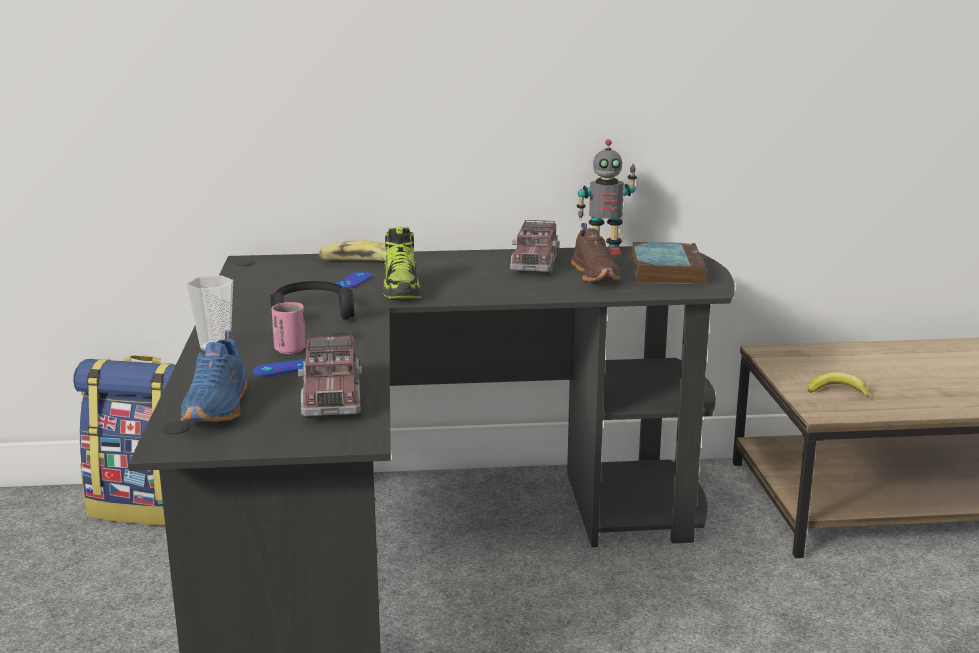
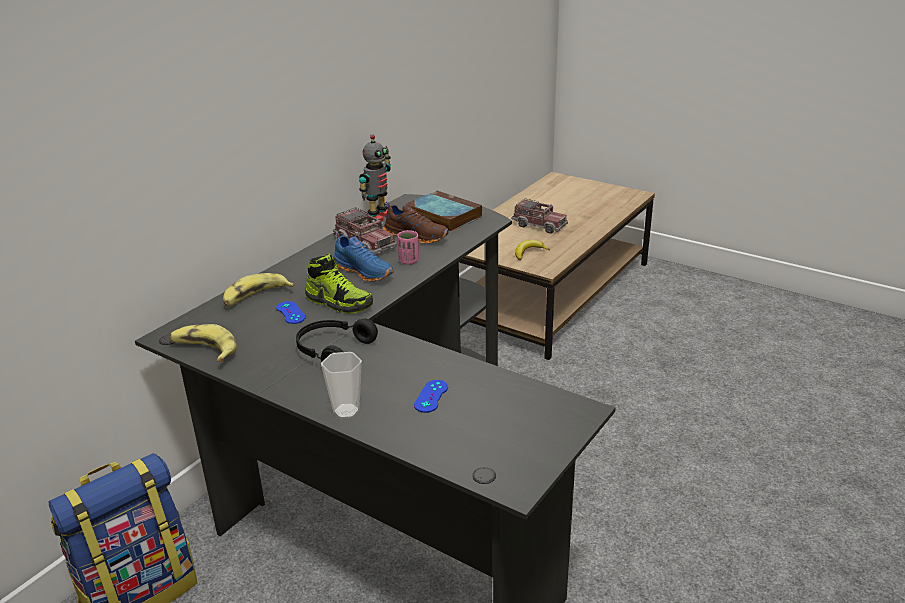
camera: 50 degrees left, 10 degrees up
(219, 407) = (472, 445): blue shoe -> blue shoe (364, 272)
(244, 276) = (204, 350): none -> banana
(290, 350) = (396, 383): pink cup -> pink cup (409, 261)
(332, 398) = (506, 397): toy truck -> toy truck (539, 225)

